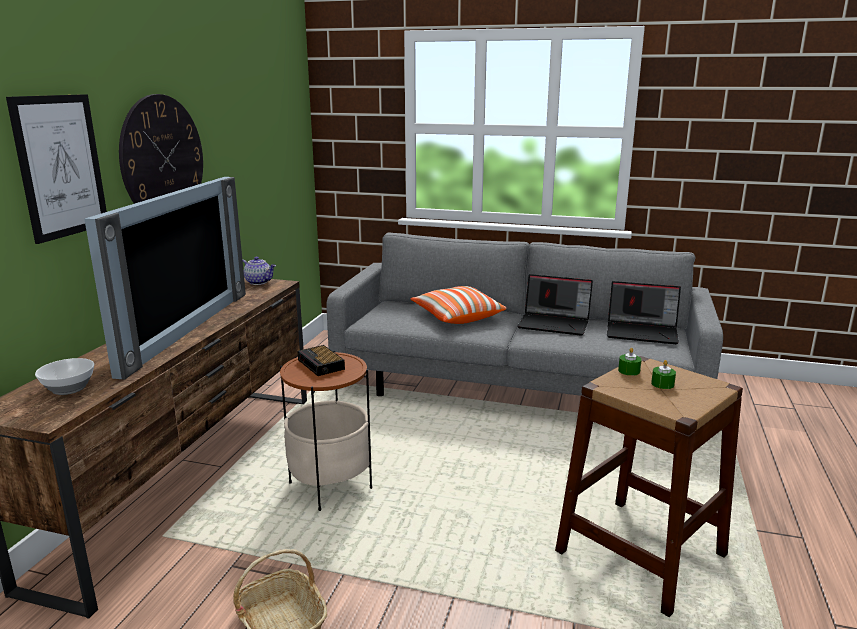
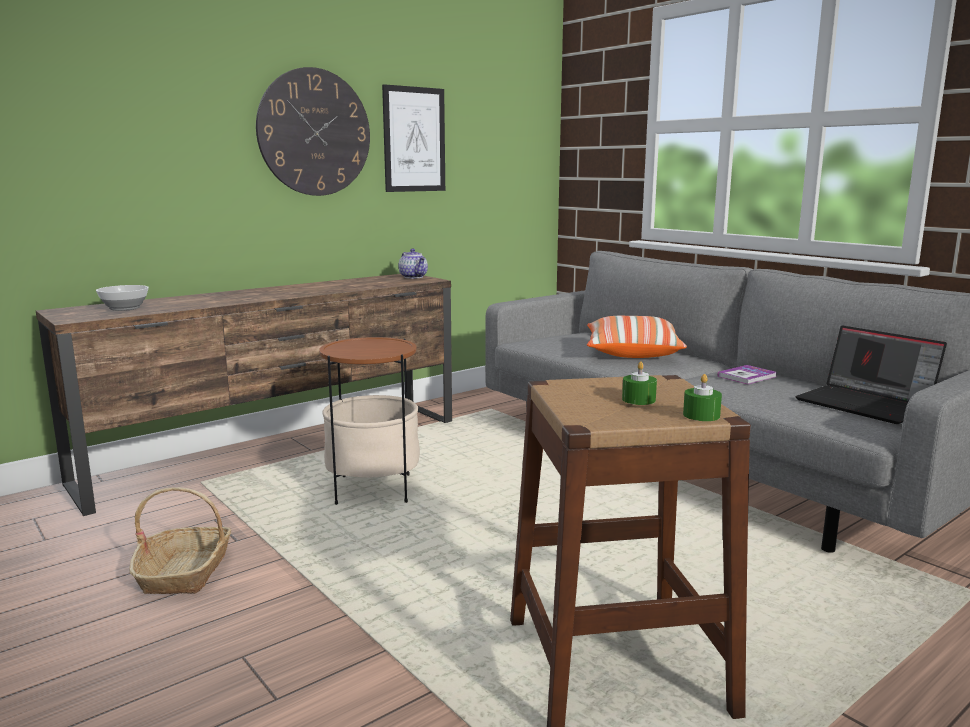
camera: 35 degrees right, 5 degrees down
(60, 166) = (183, 119): picture -> picture (414, 139)
(181, 329) = (277, 293): television -> none
(321, 365) = (371, 345): alarm clock -> none
(555, 323) = (747, 376): laptop -> book
(629, 371) = (620, 381): green candle -> green candle (701, 415)

